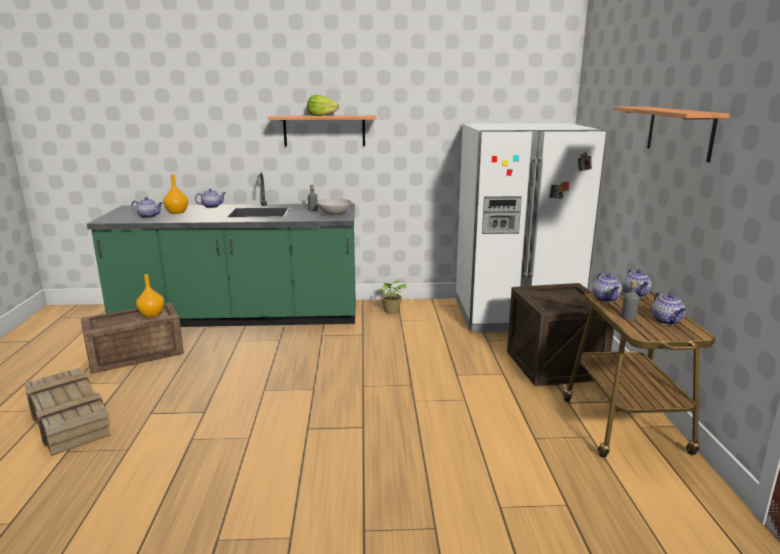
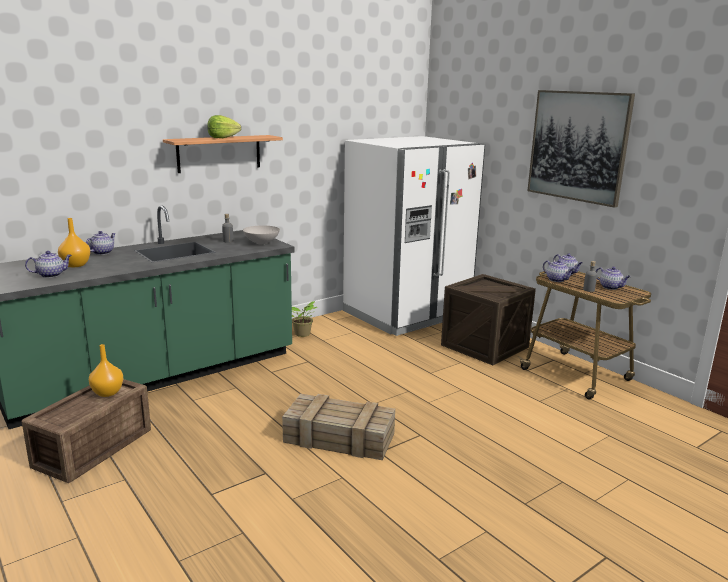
camera: 35 degrees left, 0 degrees up
(67, 420) = (125, 536): crate -> crate (337, 438)
(679, 132) = (578, 146): shelf -> picture

